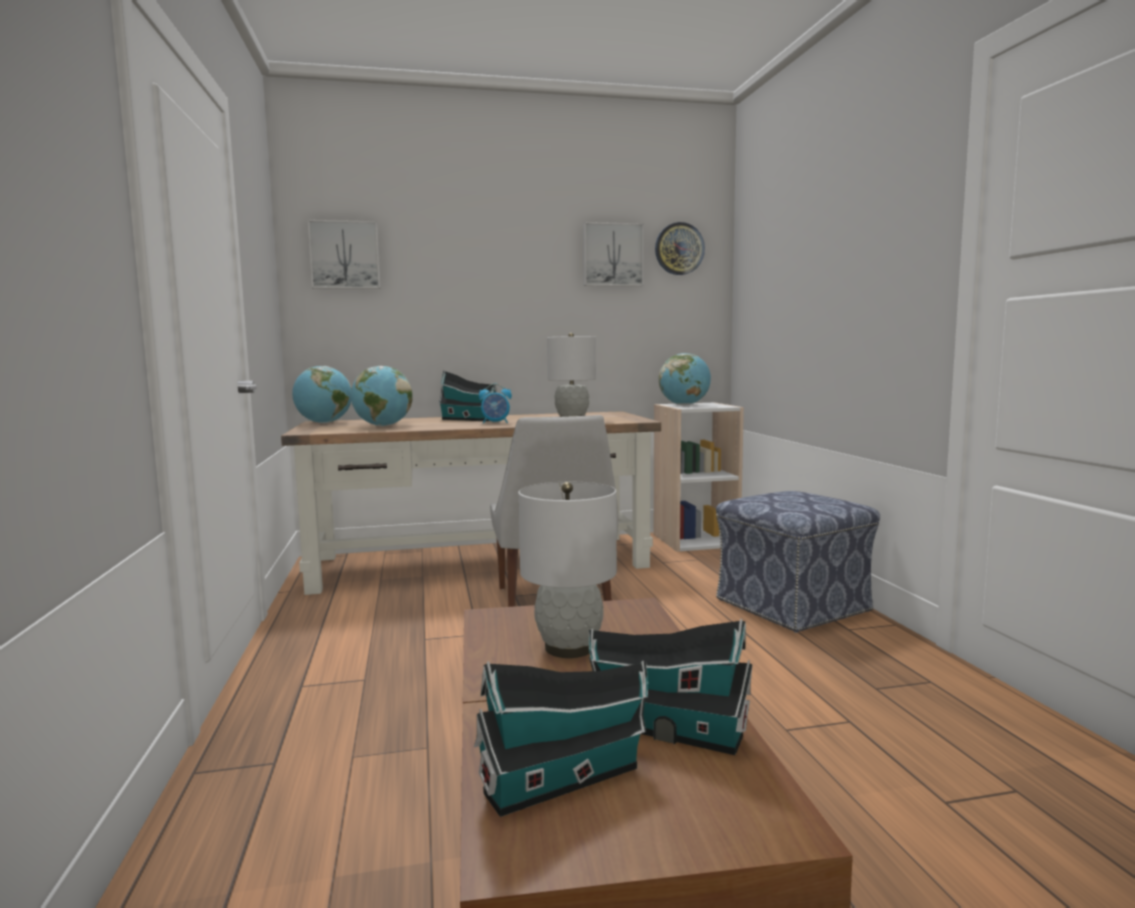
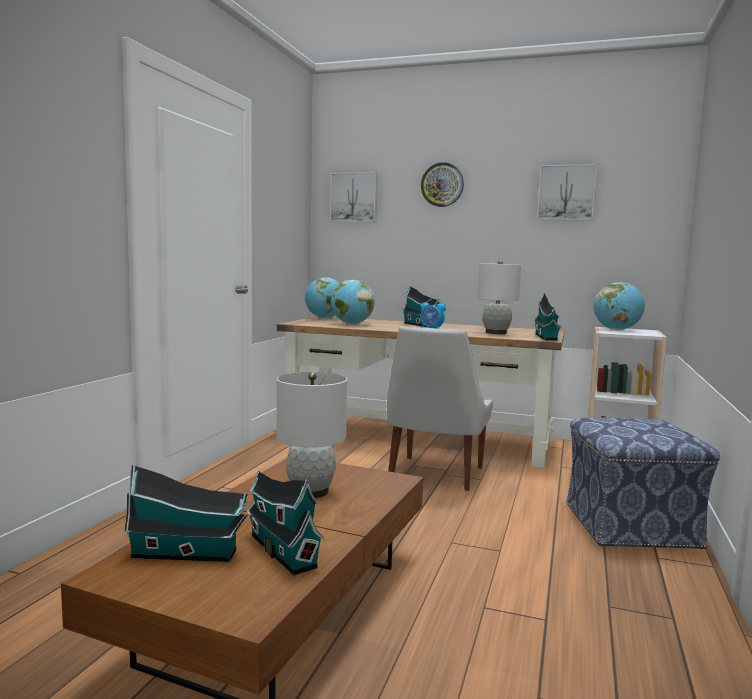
camera: 30 degrees right, 0 degrees up
(633, 419) = (546, 337): none -> toy house
(679, 249) = (633, 185): wall clock -> wall clock (442, 185)

